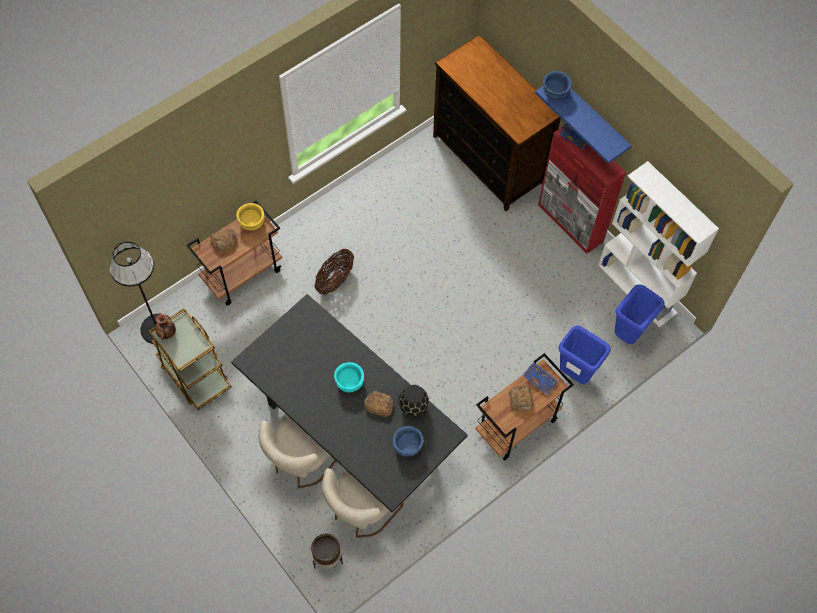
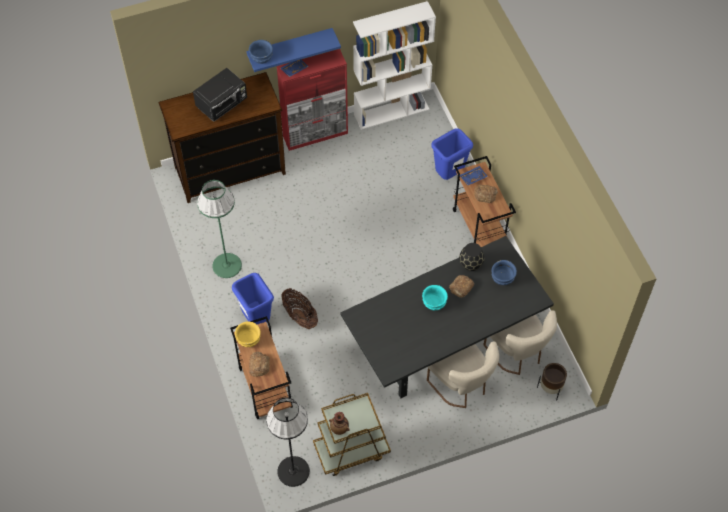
camera: 70 degrees left, 5 degrees down
(372, 195) = (227, 265): none -> green floor lamp
(500, 90) = (222, 104): none -> black microwave
(628, 334) = (427, 130): blue trash can -> blue trash can (256, 319)

